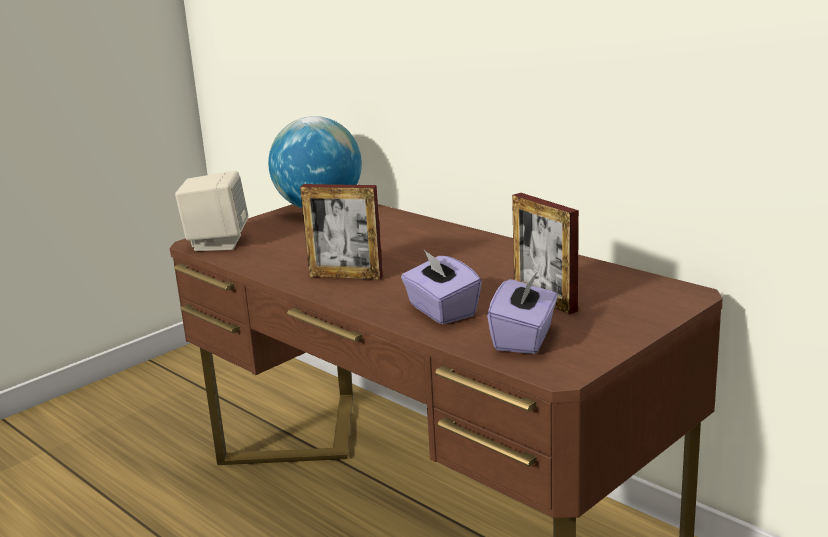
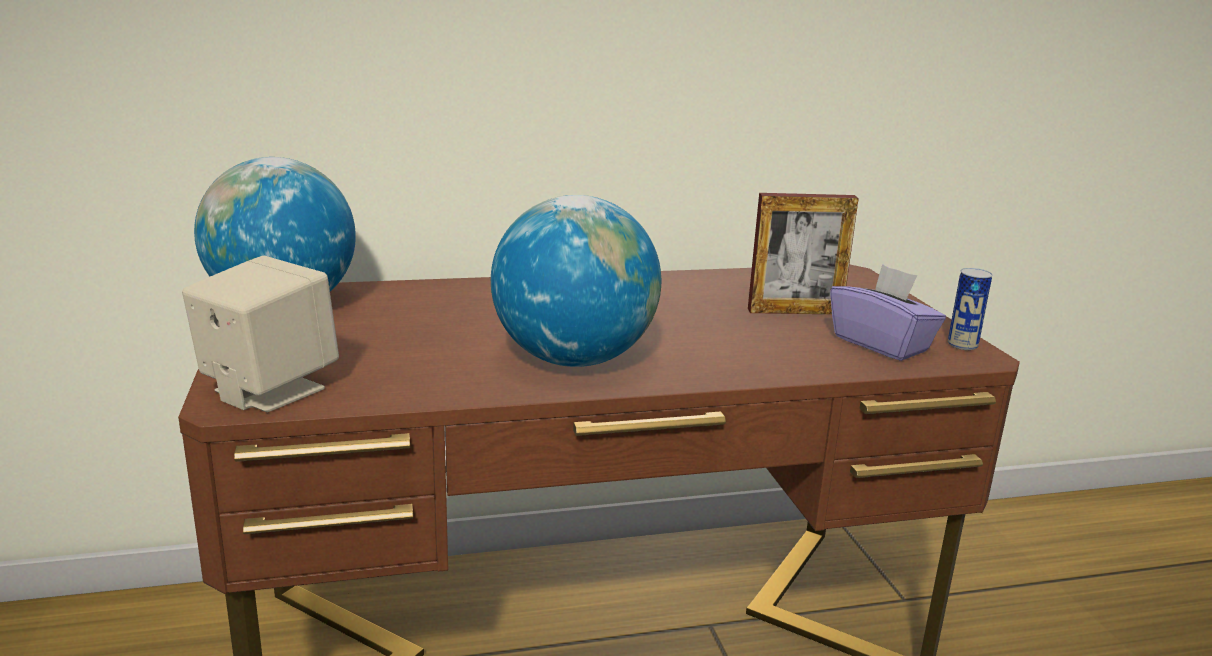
camera: 60 degrees left, 0 degrees up
(345, 276) = (573, 360): picture frame -> globe
(441, 311) = (760, 351): purple tissue box -> none
(576, 363) = (962, 345): none -> can

